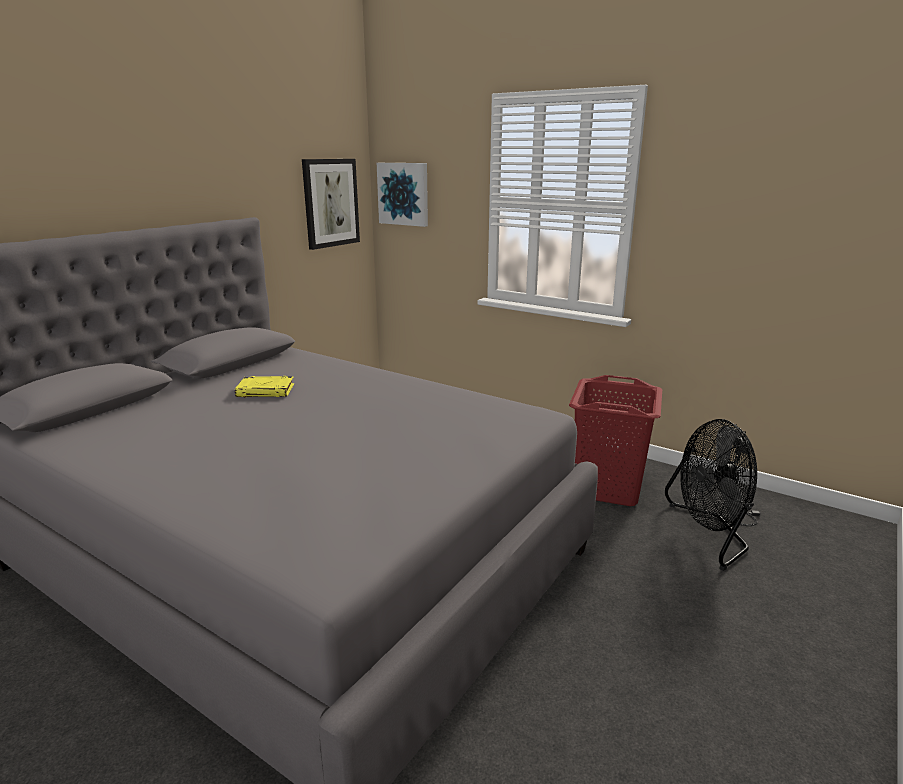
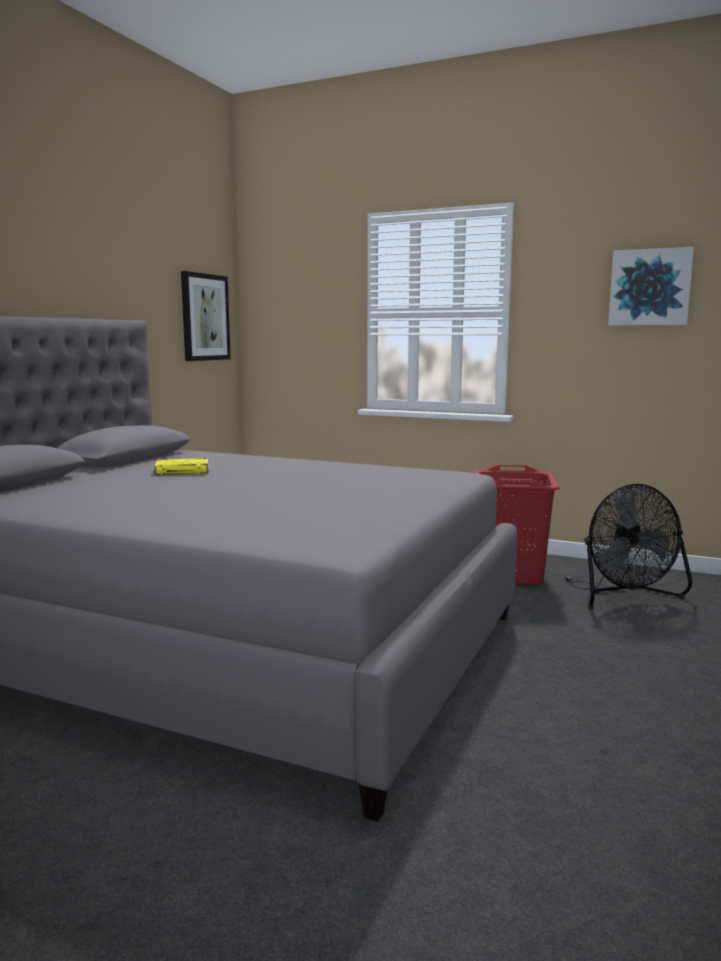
camera: 10 degrees left, 10 degrees down
(403, 194) = (275, 311): picture -> picture (650, 287)
(714, 531) = (619, 596): black fan -> black fan turned 90 degrees counterclockwise

